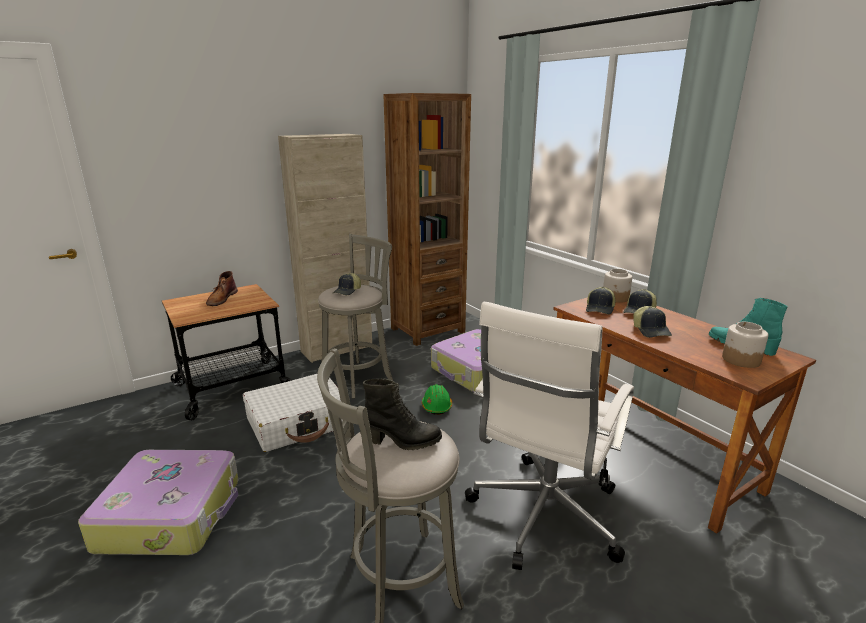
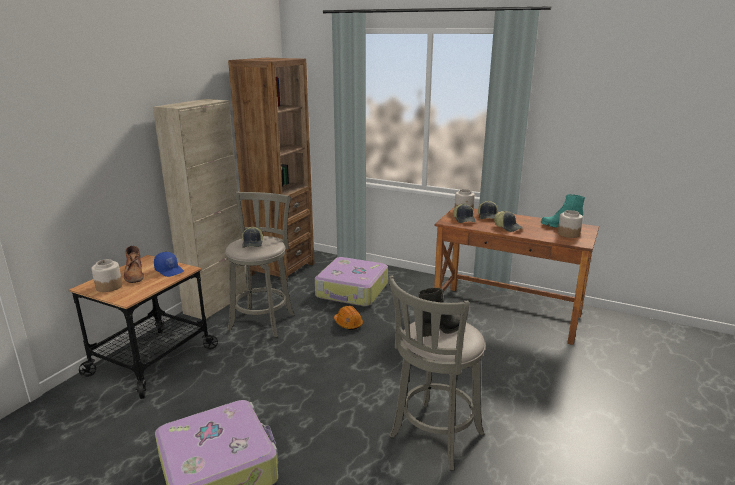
camera: 30 degrees left, 0 degrees up
(189, 305) = (109, 286): none -> jar
(251, 301) = (170, 270): none -> blue cap
(298, 423) = (250, 369): white suitcase -> none
(436, 406) = (348, 323): green hard hat -> orange hard hat
(543, 516) = (481, 368): white office chair -> none

